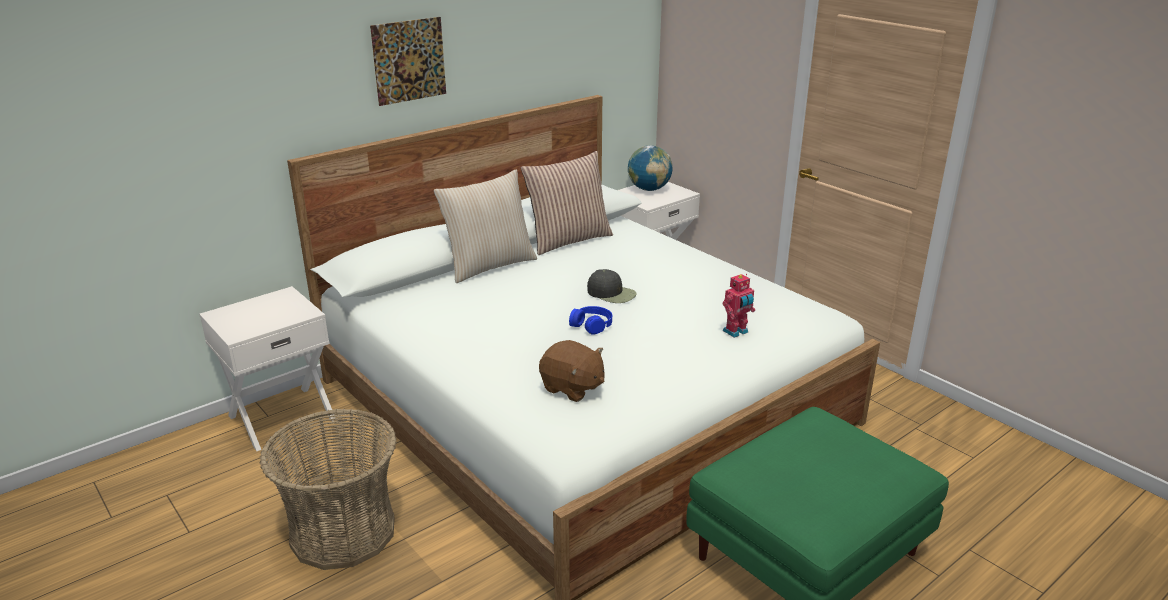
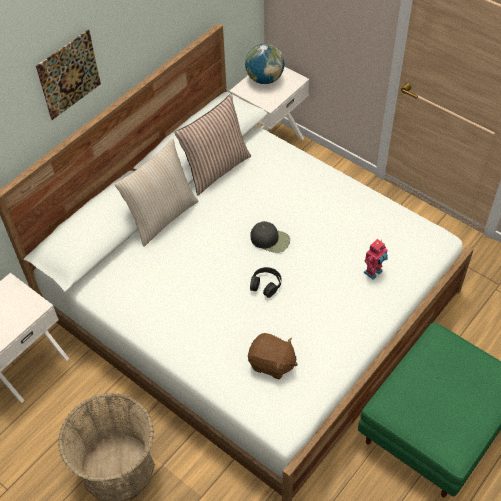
camera: 10 degrees left, 25 degrees up
(591, 324) = (266, 284): blue headphones -> black headphones

